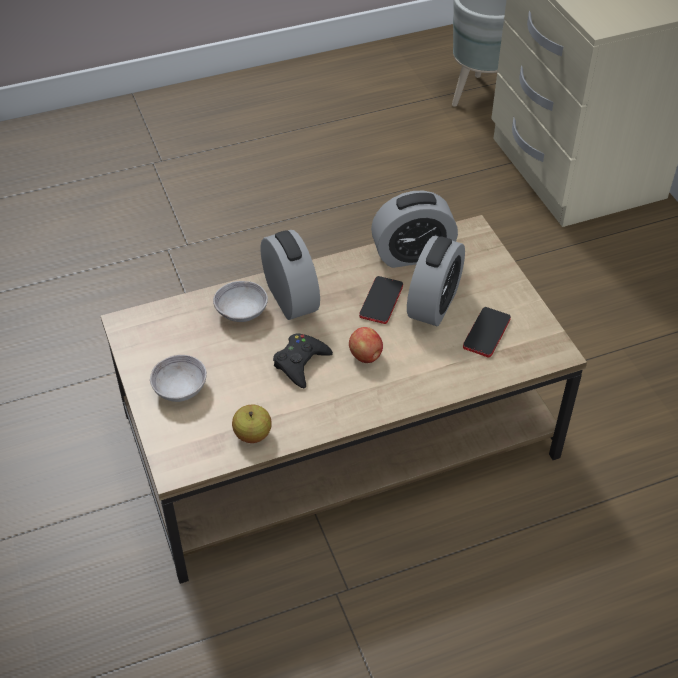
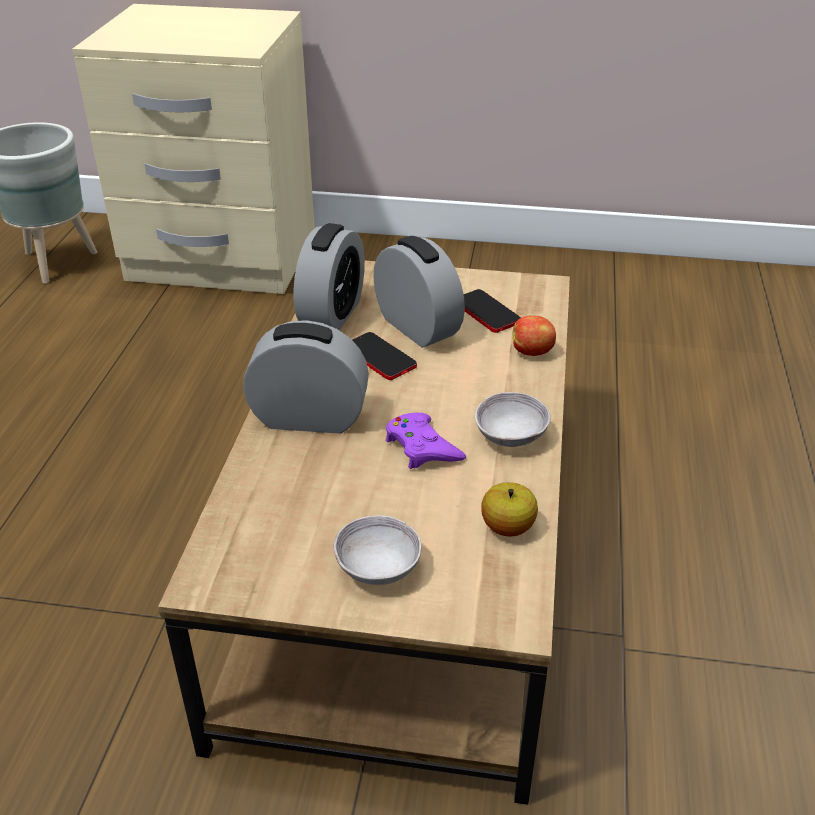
camera: 60 degrees left, 10 degrees down
(241, 312) = (293, 465): grey bowl -> grey bowl (510, 436)
(300, 363) = (422, 447): black game controller -> purple game controller
(366, 356) = (452, 397): apple -> apple (532, 352)

